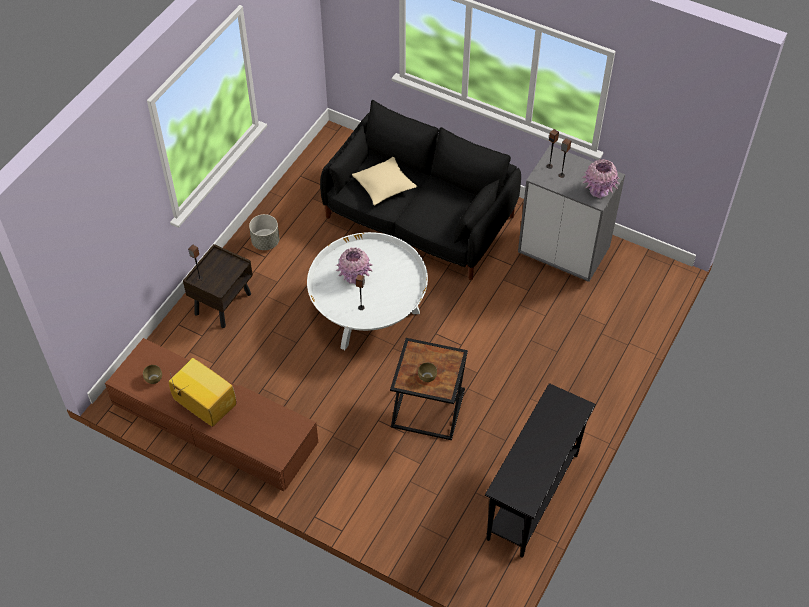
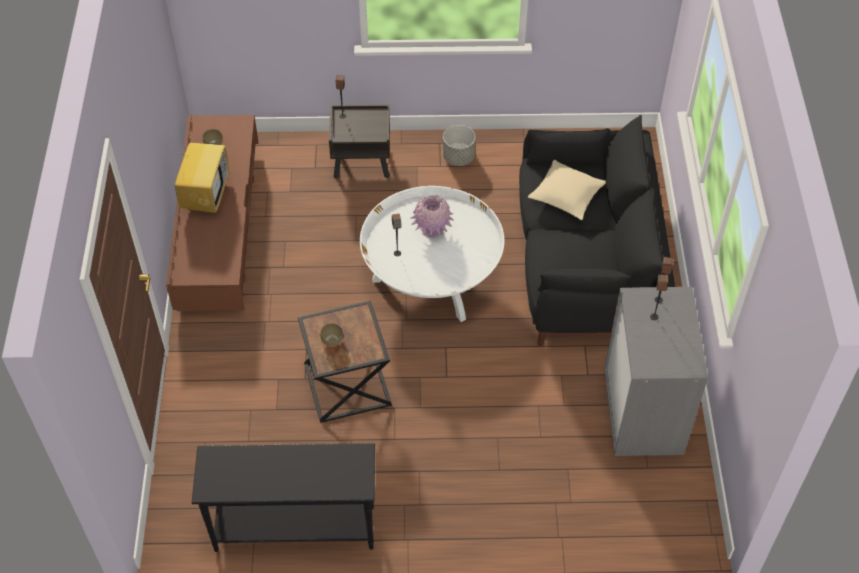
camera: 60 degrees right, 0 degrees up
(598, 191) = (659, 362): pink vase -> none

